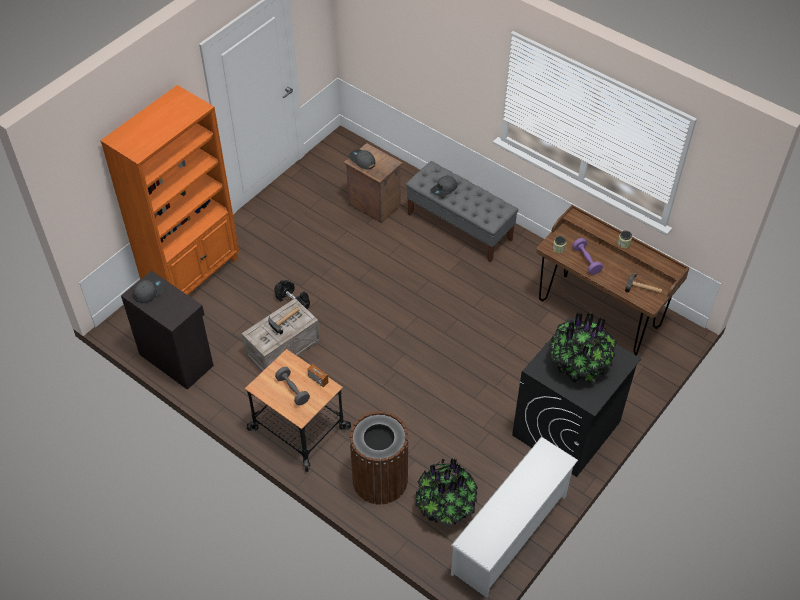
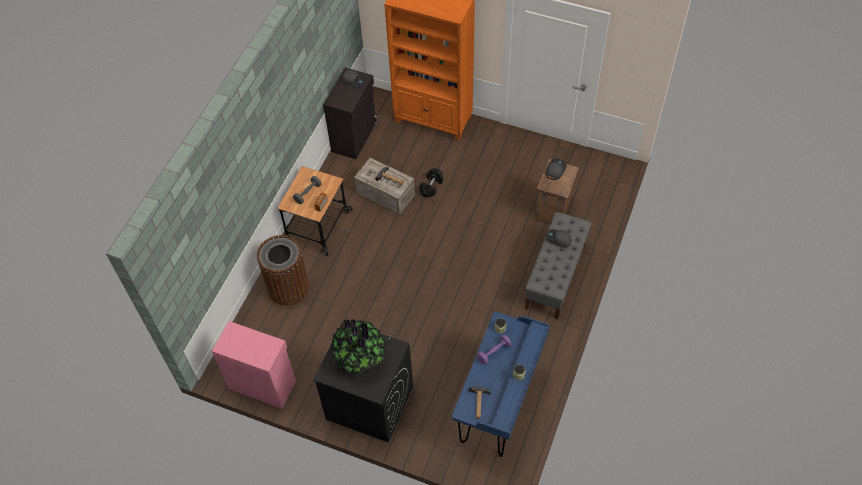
camera: 75 degrees right, 5 degrees up
(445, 508) = (275, 335): potted plant -> none
(511, 535) = (262, 384): white shoe rack -> pink cabinet
(599, 314) = (499, 405): brown desk -> blue desk

